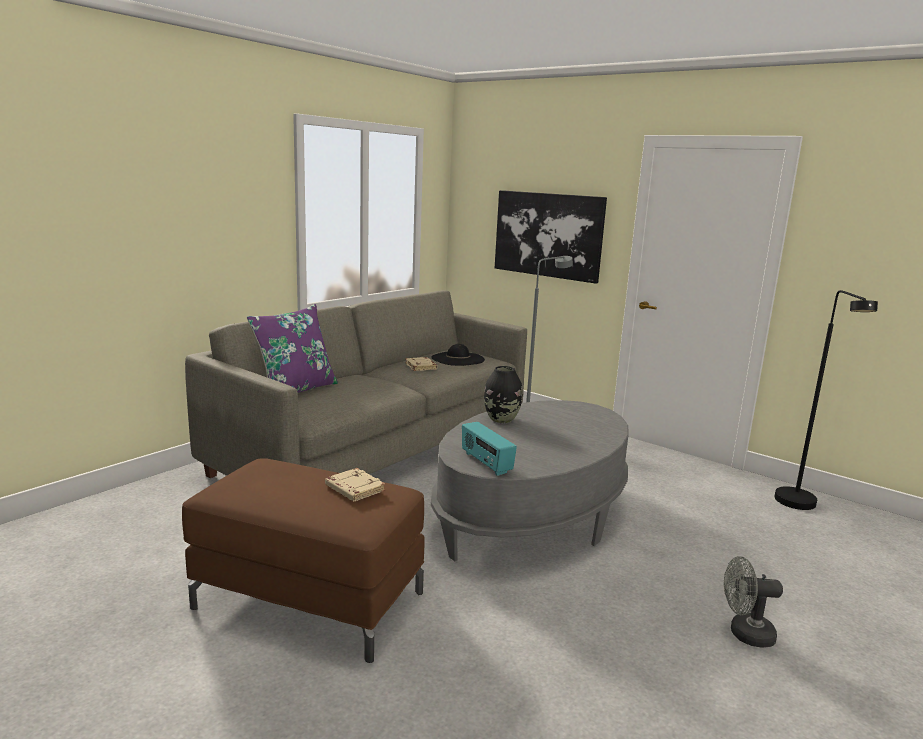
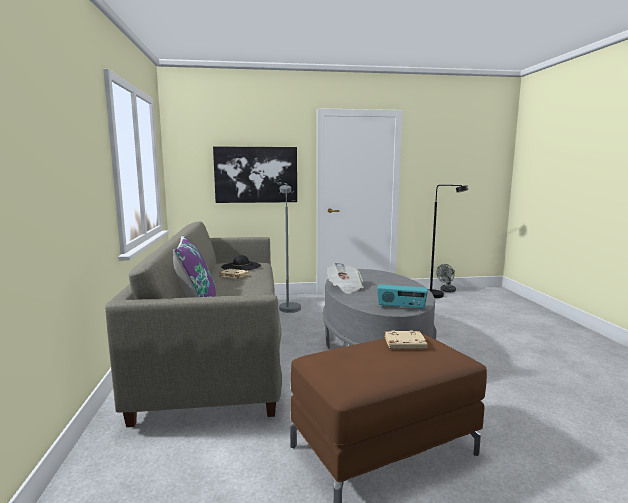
camera: 45 degrees left, 5 degrees down
(501, 419) = (345, 288): black vase -> newspaper
(744, 634) = (526, 349): grey fan -> grey fan (446, 291)

